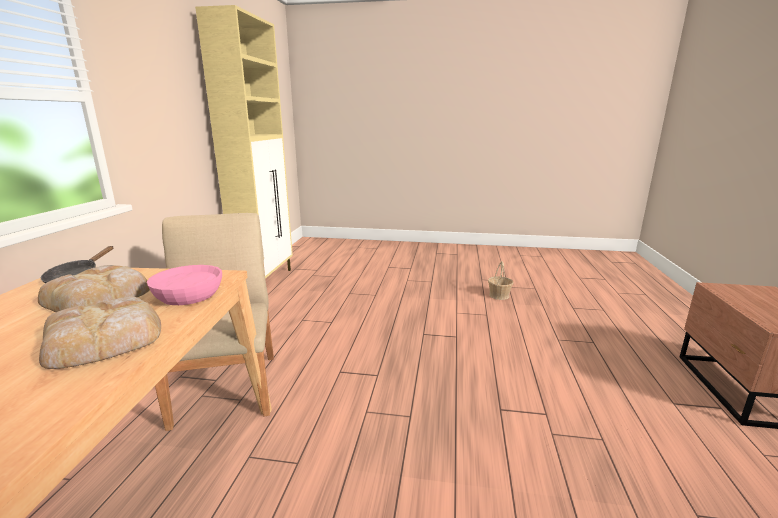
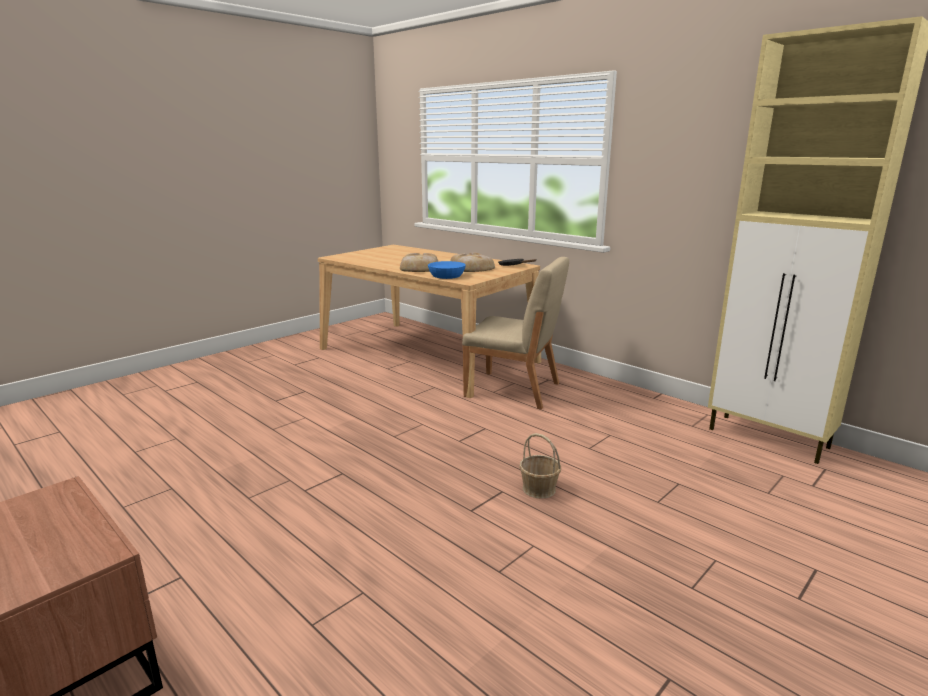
camera: 125 degrees right, 0 degrees up
(188, 296) = (446, 276): pink bowl -> blue bowl
(499, 295) = (558, 642): basket -> basket (539, 489)

